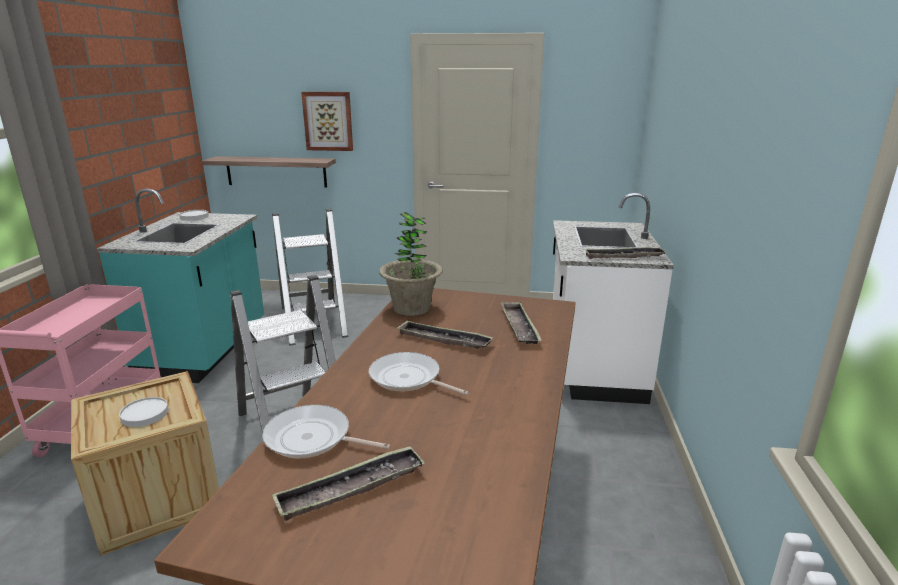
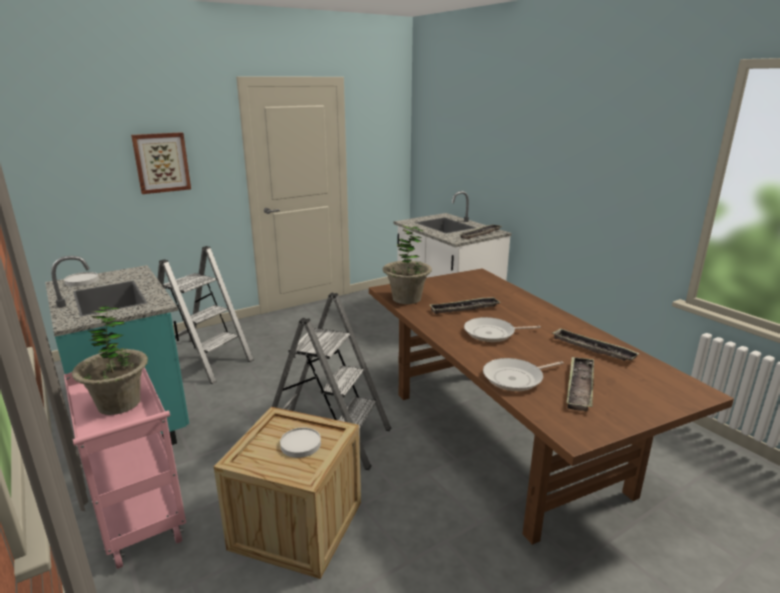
camera: 40 degrees left, 0 degrees up
(80, 319) = (119, 404): none -> potted plant
(276, 171) = (105, 221): shelf -> none
(519, 327) = (485, 289): tray -> tray (592, 349)

